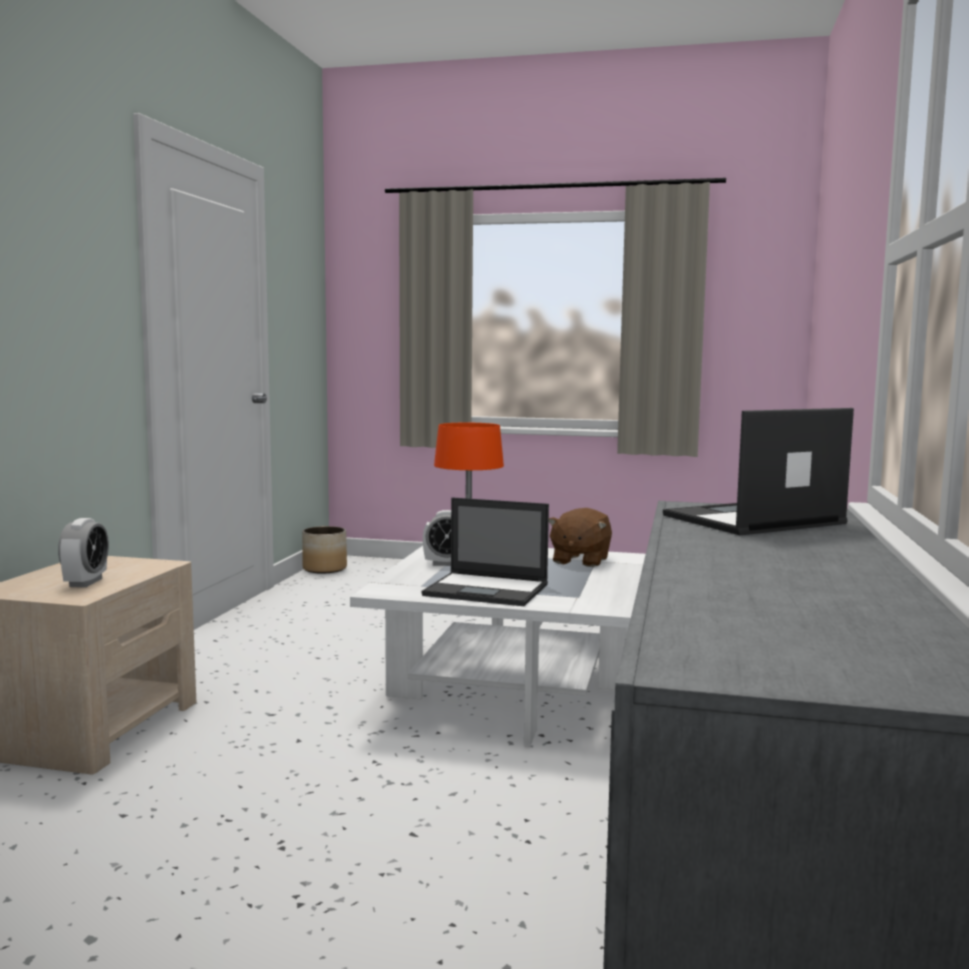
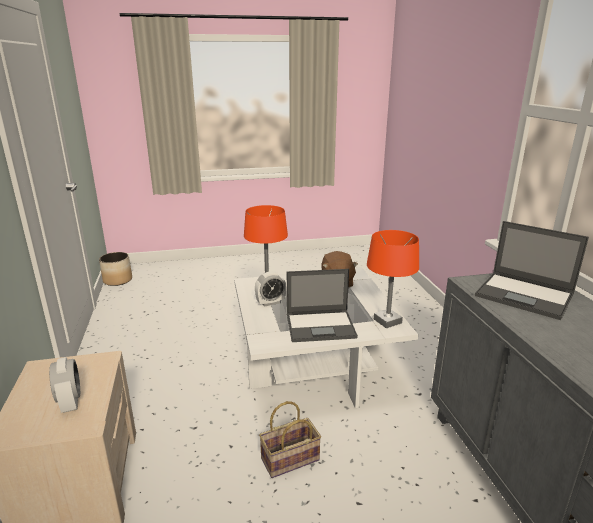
camera: 25 degrees left, 15 degrees up
(361, 771) = (289, 460): none -> basket
(600, 600) = (387, 321): none -> orange table lamp
(752, 520) = (525, 295): laptop -> laptop turned 90 degrees counterclockwise

